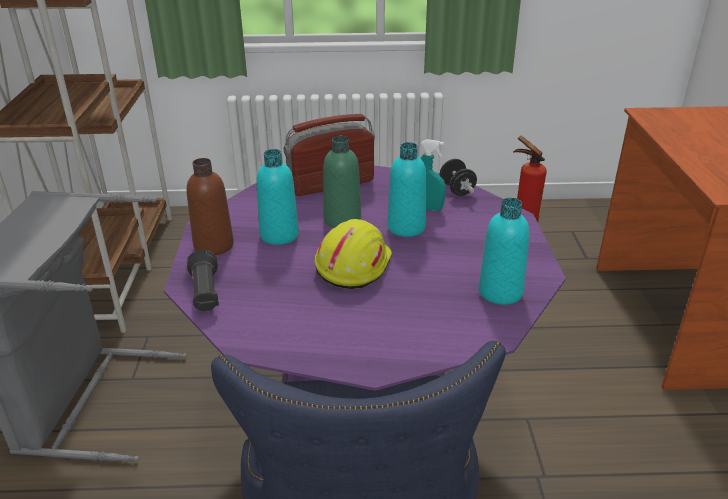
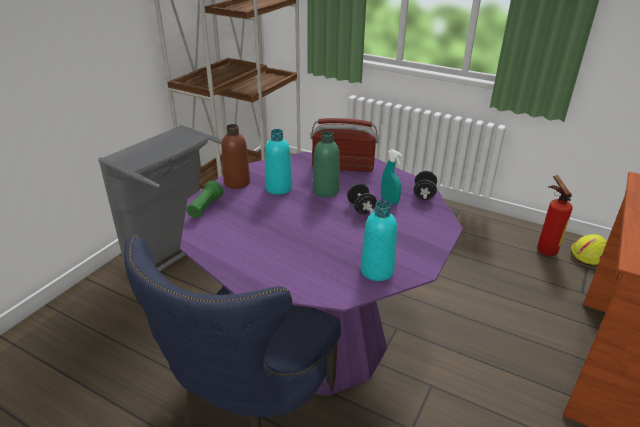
camera: 30 degrees right, 0 degrees up
(205, 293) = (205, 208): black flashlight -> green flashlight
(352, 265) = (302, 220): yellow hard hat -> yellow hard hat (588, 255)
(406, 227) = (361, 208): turquoise bottle -> black dumbbell

